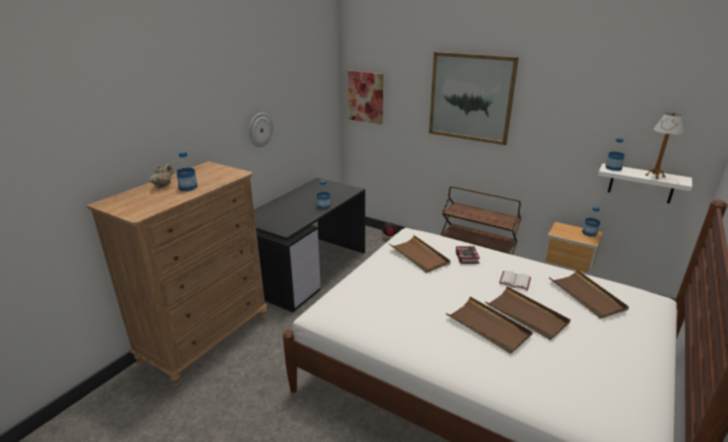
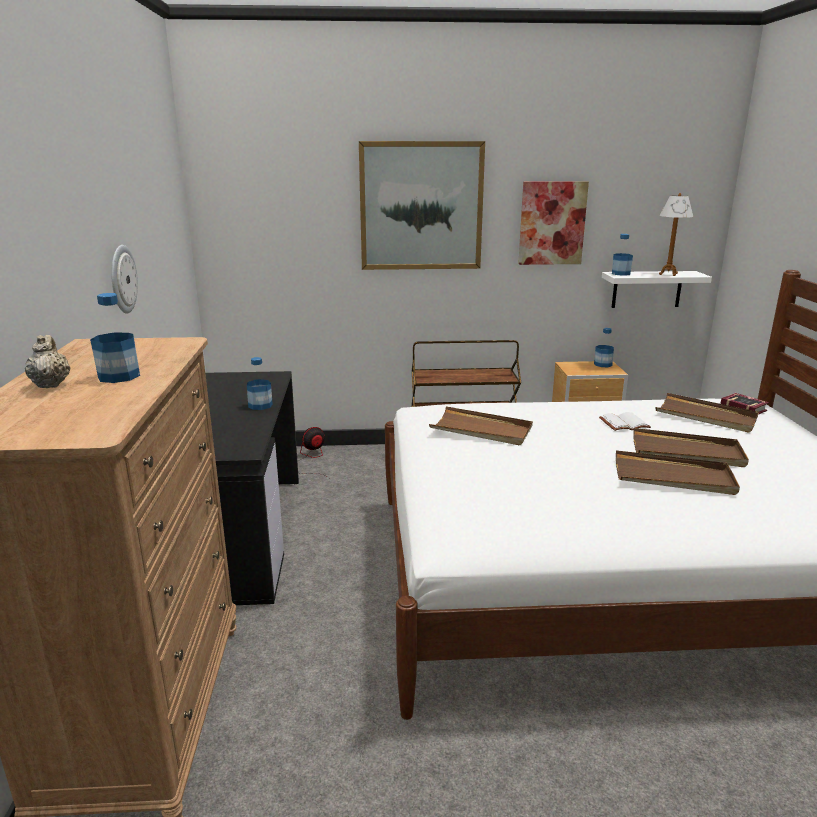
camera: 35 degrees left, 5 degrees down
(366, 97) = (239, 226): picture -> picture (552, 223)
(467, 257) = (537, 414): book -> book (742, 408)

